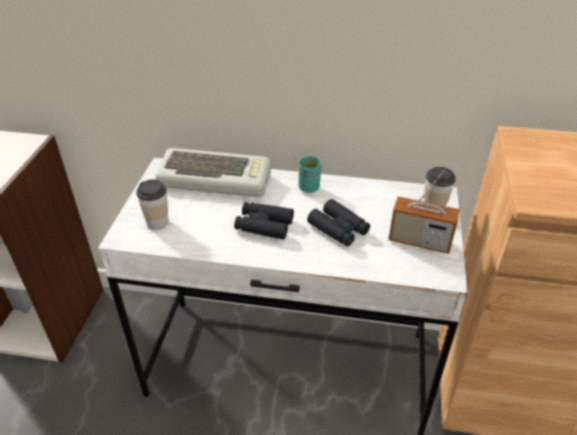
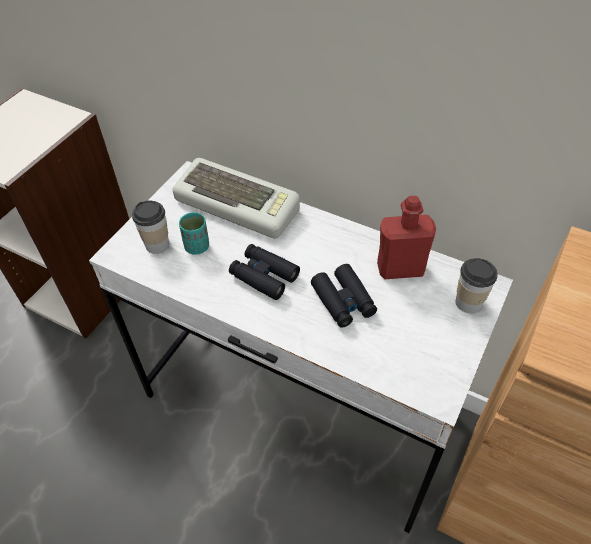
camera: 20 degrees right, 10 degrees up
(309, 187) = (335, 239): turquoise cup -> turquoise cup (197, 247)
(371, 197) = (400, 269): none -> red bottle
(419, 241) = (429, 342): radio -> none

